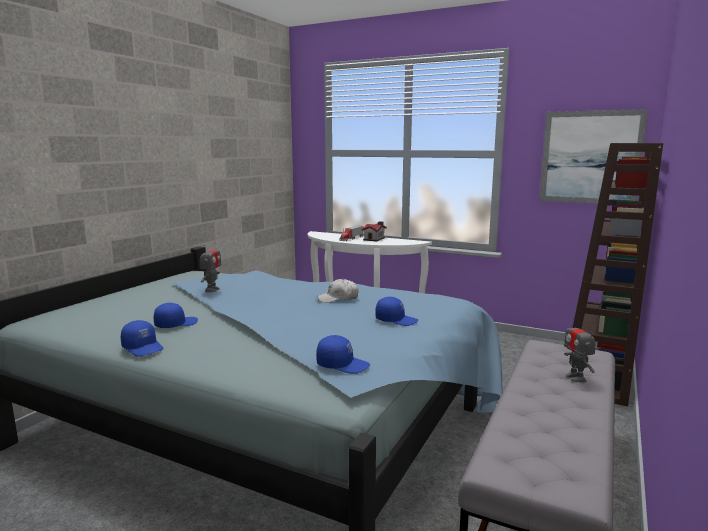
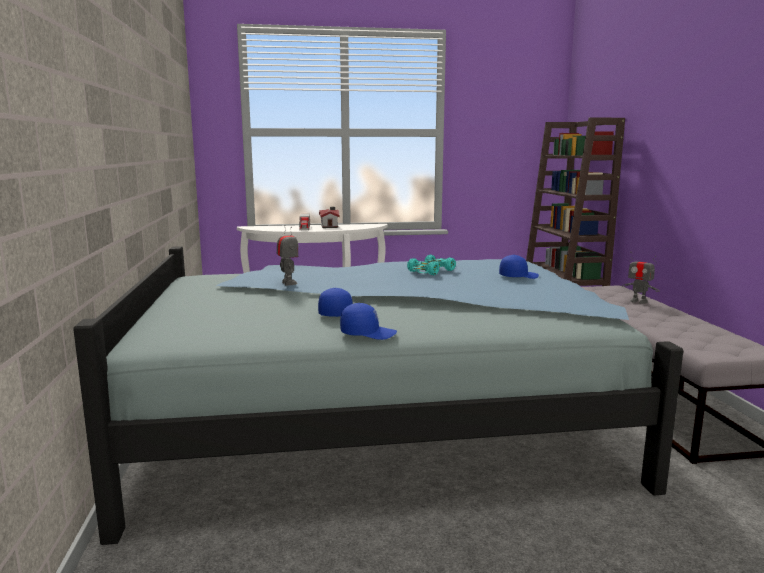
camera: 35 degrees left, 0 degrees up
(338, 298) = (431, 271): white cap -> turquoise toy car
(343, 365) = (572, 305): blue cap -> none
(590, 157) = (518, 135): picture -> none

